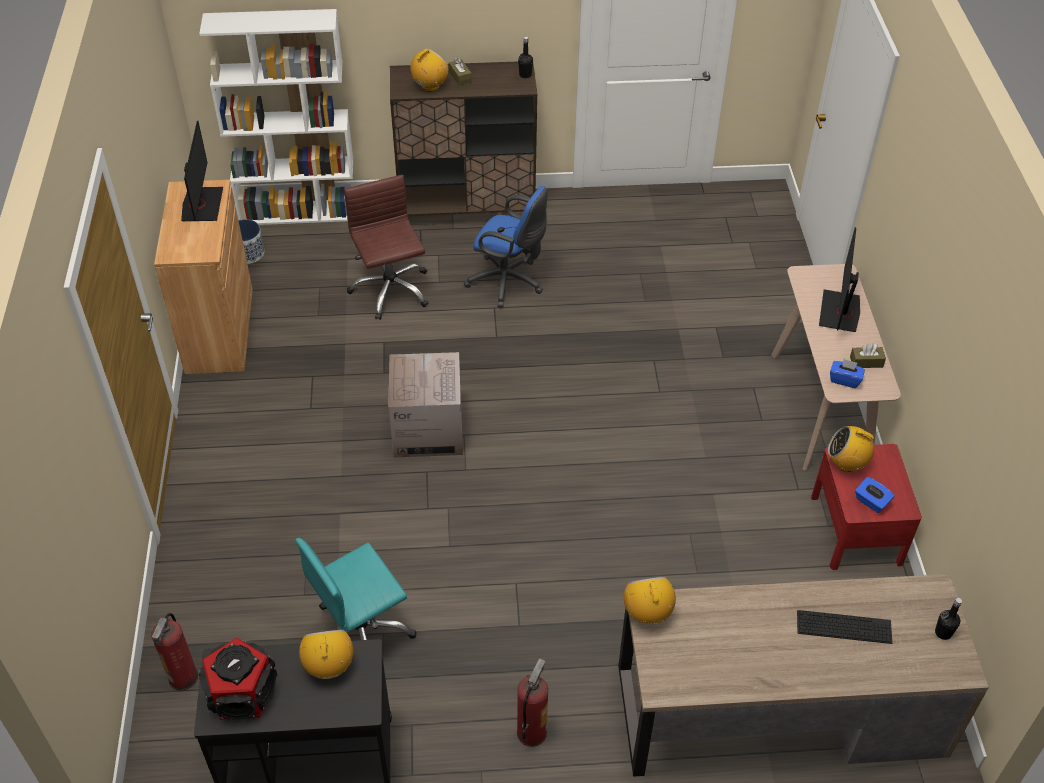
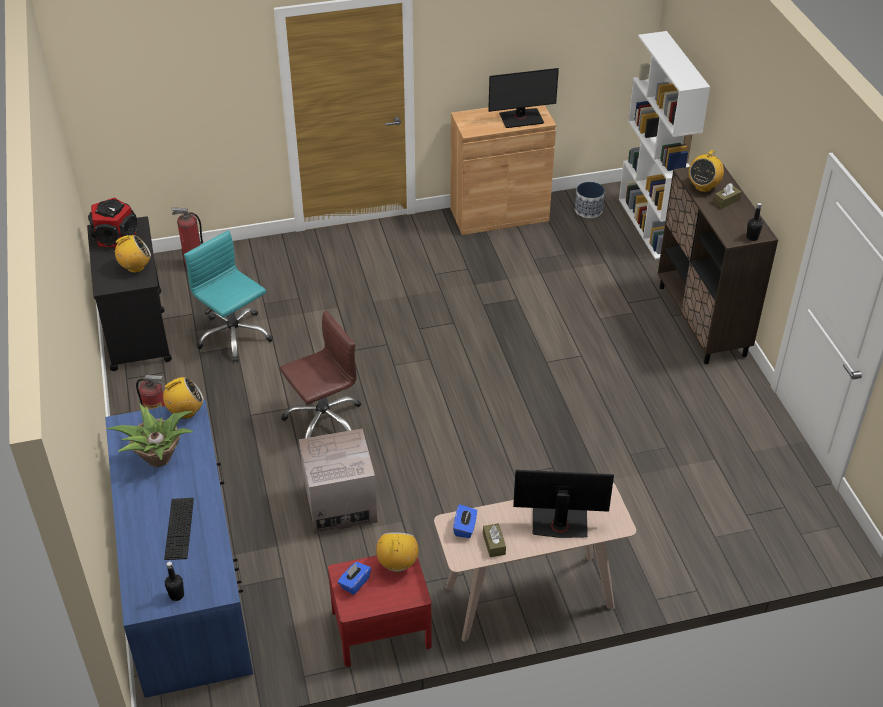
camera: 80 degrees right, 5 degrees down
(390, 290) = (578, 292): brown office chair -> brown office chair (323, 420)
(428, 429) = (430, 338): cardboard box -> cardboard box (340, 504)
(430, 86) = (703, 187): radio -> radio turned 90 degrees clockwise
(509, 282) = (616, 360): blue office chair -> none
(727, 647) = (157, 458): none -> potted plant
(779, 711) = (185, 577): brown desk -> blue desk

